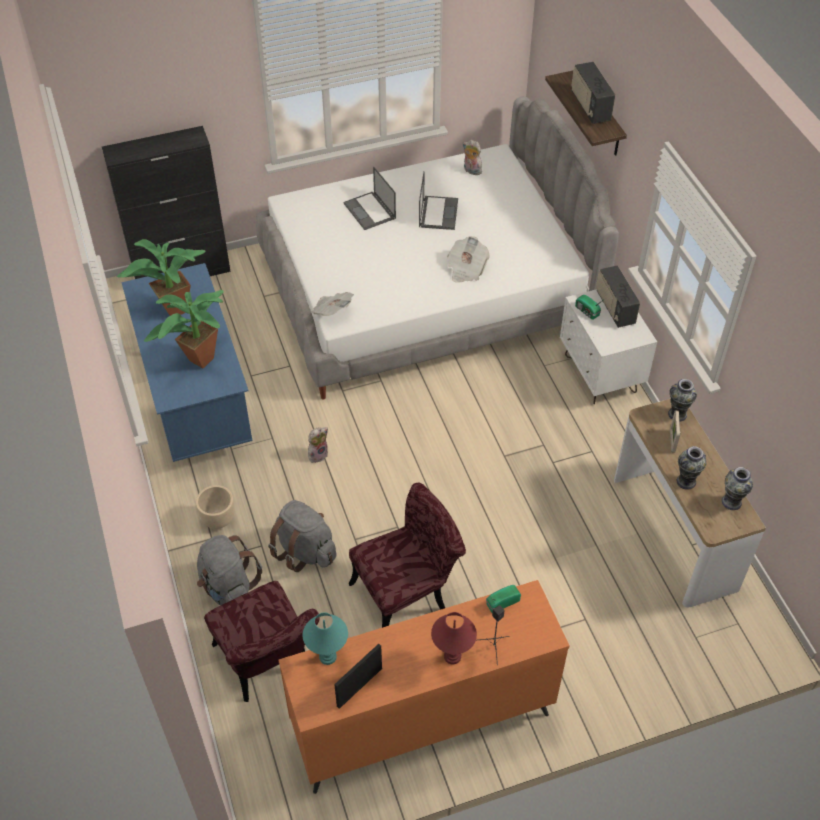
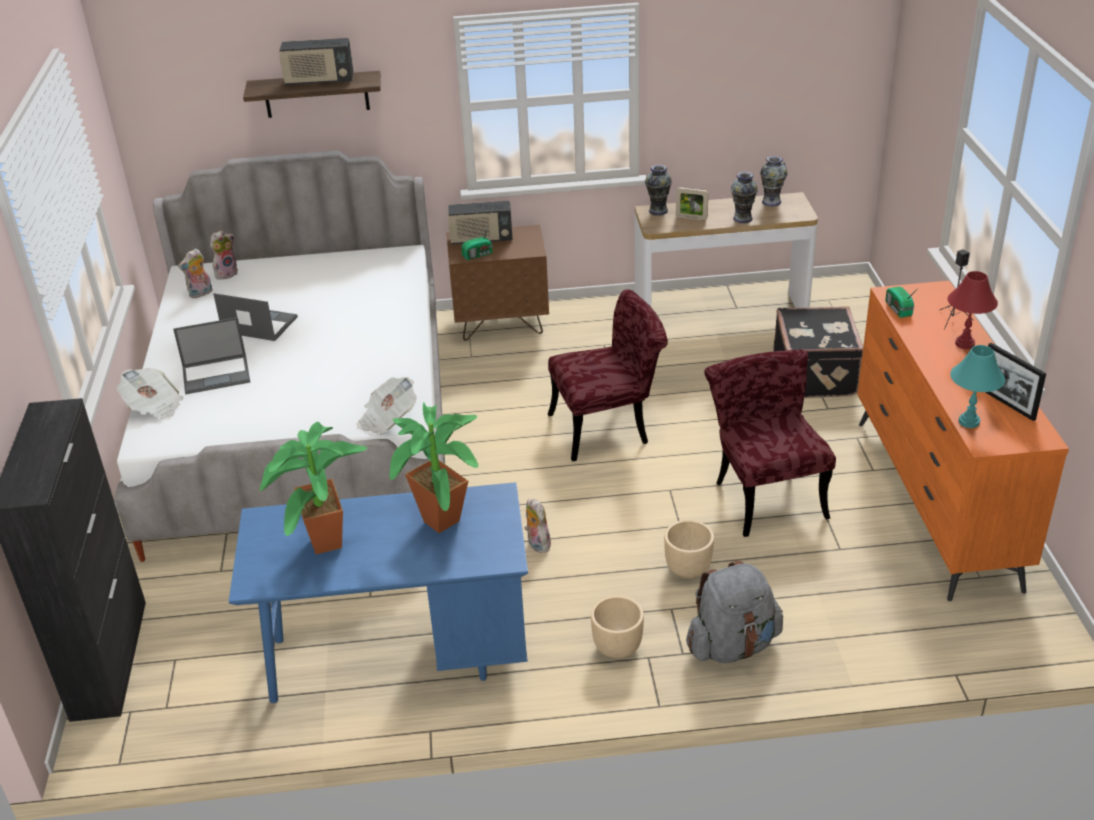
camera: 75 degrees left, 15 degrees down
(267, 665) = (854, 617): red chair -> red chair (609, 427)
(304, 550) = (688, 570): grey backpack -> beige planter
(466, 269) = (370, 316): newspaper -> newspaper (154, 407)
(504, 175) = (226, 273): none -> plush toy
(594, 620) = (816, 375): none -> black suitcase
(600, 374) = (501, 323): white nightstand -> brown nightstand

